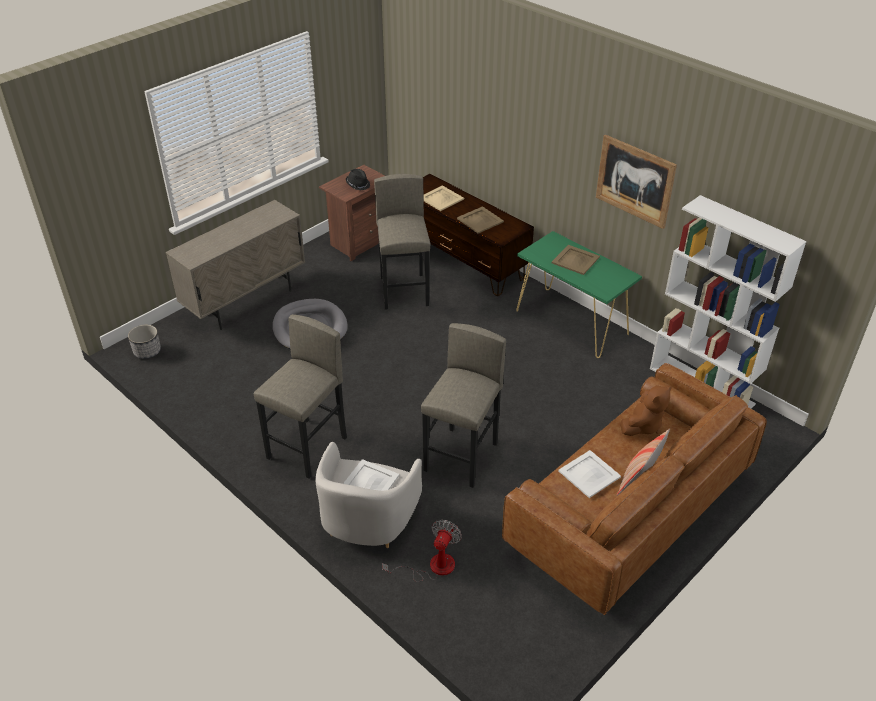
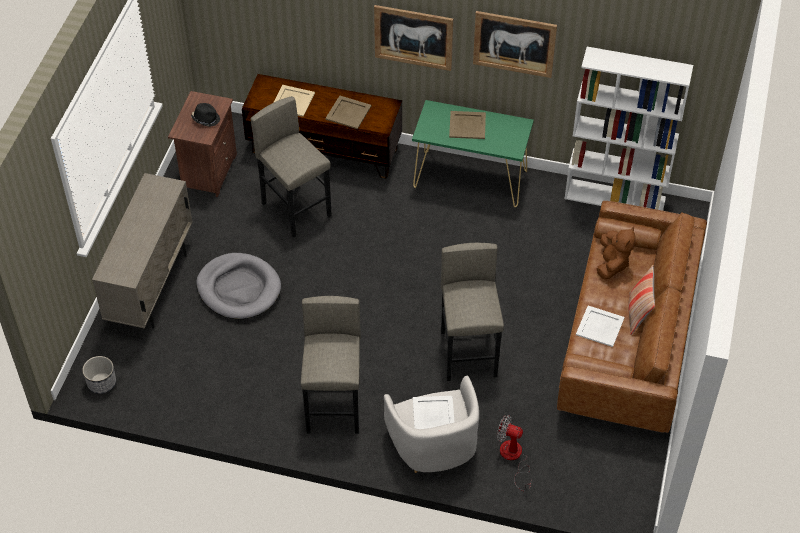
camera: 30 degrees left, 10 degrees up
(432, 567) = (513, 458): fan -> fan turned 60 degrees counterclockwise
(550, 157) = (413, 37): none -> picture

